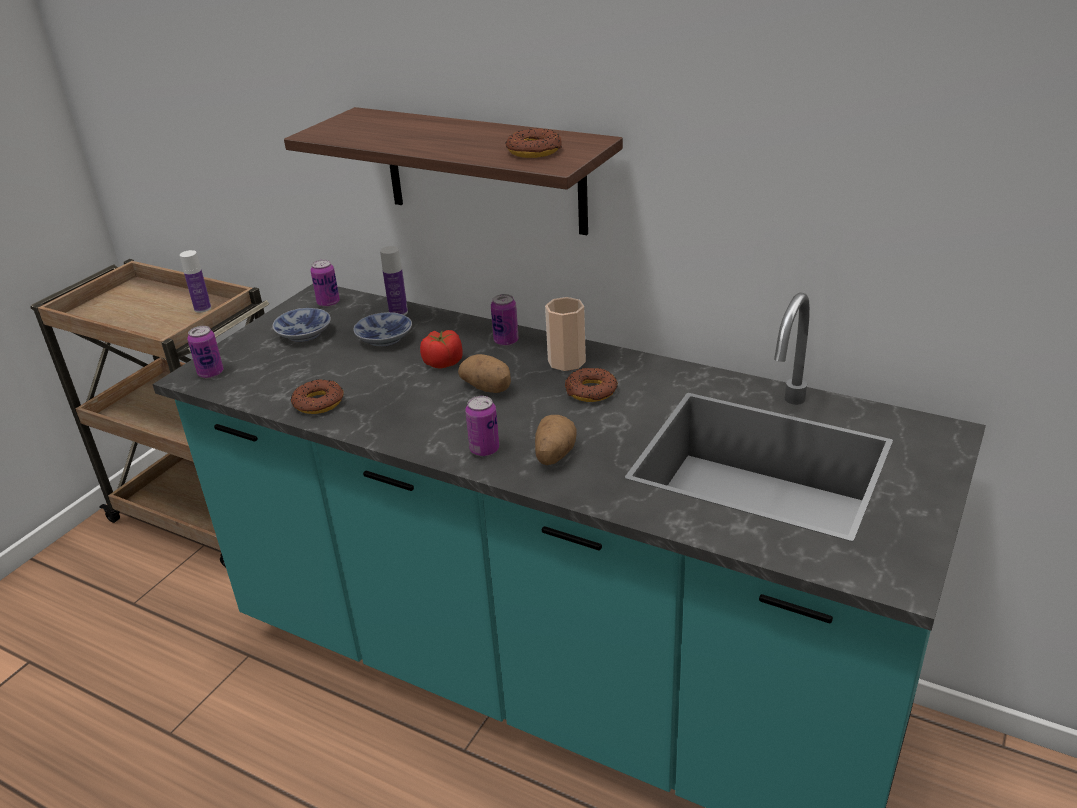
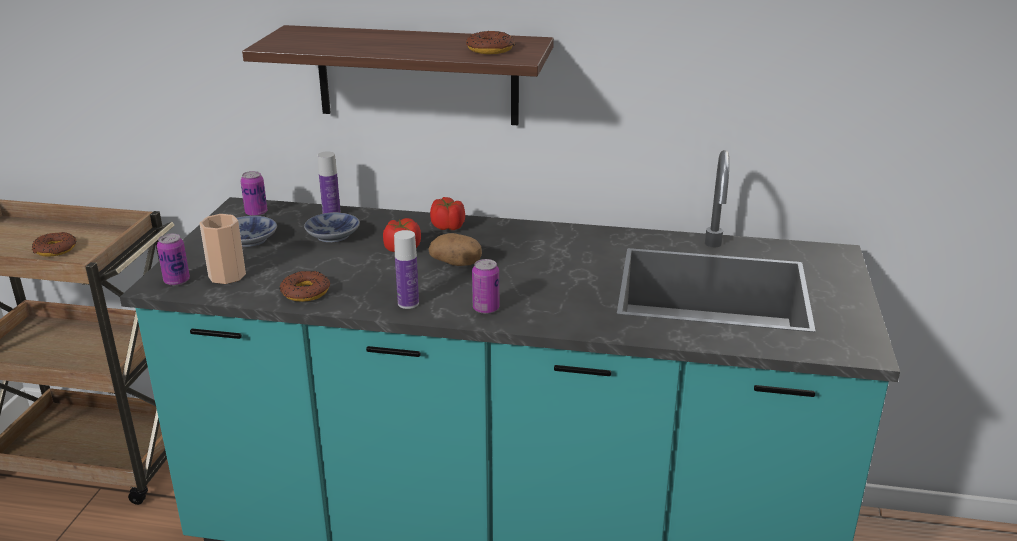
camera: 20 degrees left, 5 degrees down
(202, 308) = (100, 236): bottle -> bottle (408, 303)
(506, 341) = (448, 227): can -> tomato
(554, 455) = (548, 305): potato -> none
(566, 361) = (512, 236): cup -> cup (227, 275)
(591, 391) = (548, 256): donut -> donut (55, 249)

